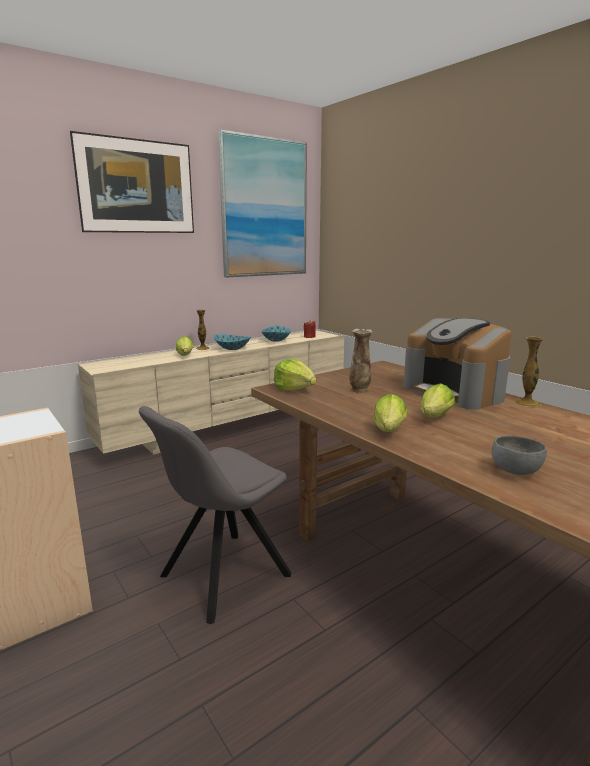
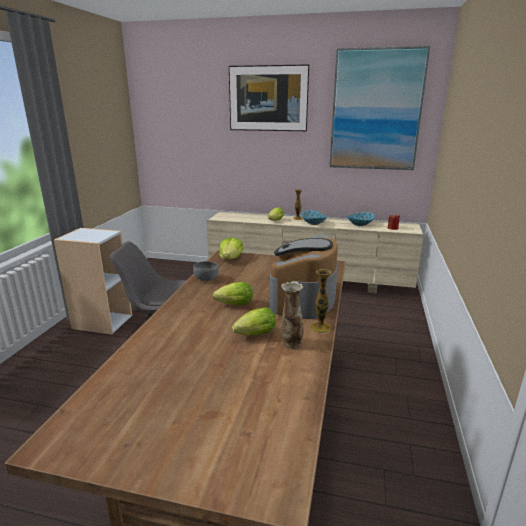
camera: 50 degrees right, 5 degrees up
(359, 390) = (256, 273): vase -> vase (291, 344)
(389, 431) = (190, 299): lettuce -> lettuce (253, 335)
(515, 471) = (166, 346): grey bowl -> grey bowl (206, 279)

